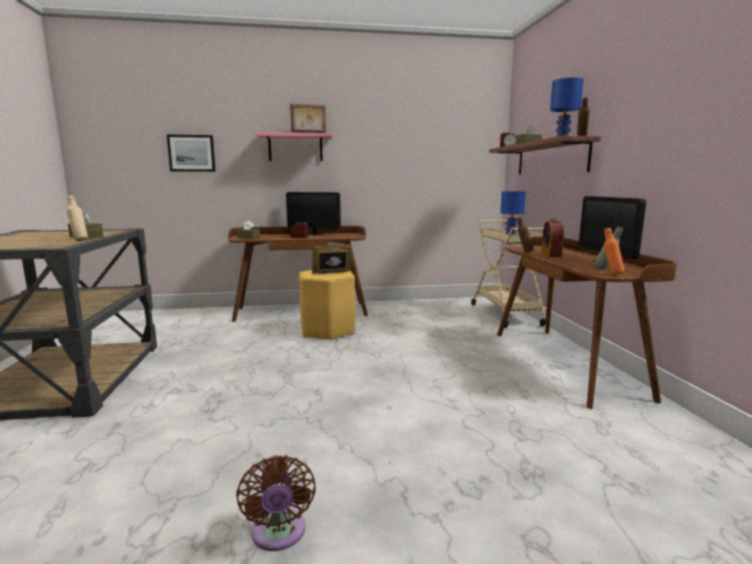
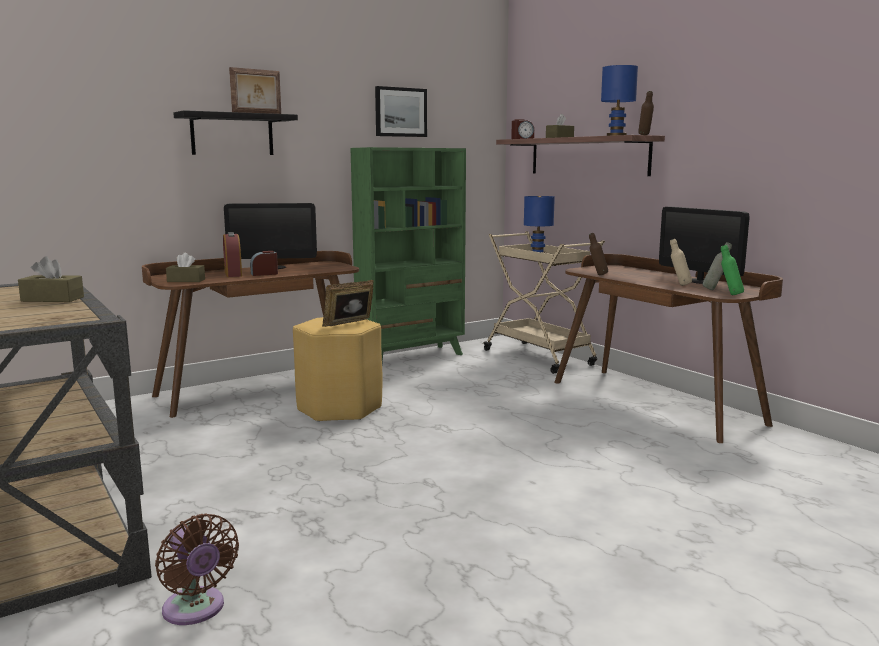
camera: 25 degrees left, 0 degrees up
(79, 240) = (74, 306): beige bottle -> beige bottle (679, 285)
(191, 153) = (60, 142): picture -> picture (400, 112)
(279, 535) = (574, 622): brown fan -> brown fan (196, 610)
(295, 148) = (232, 134): pink shelf -> black shelf
(415, 303) = (412, 357): none -> green bookcase
(551, 254) = (631, 276): alarm clock -> alarm clock (233, 274)
(611, 274) = (730, 295): orange bottle -> green bottle

